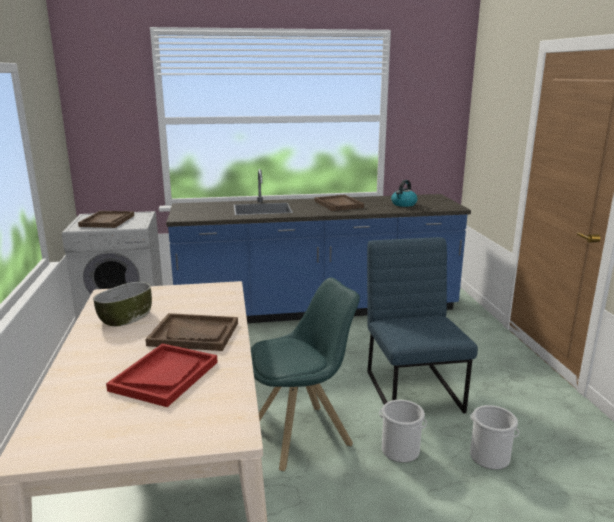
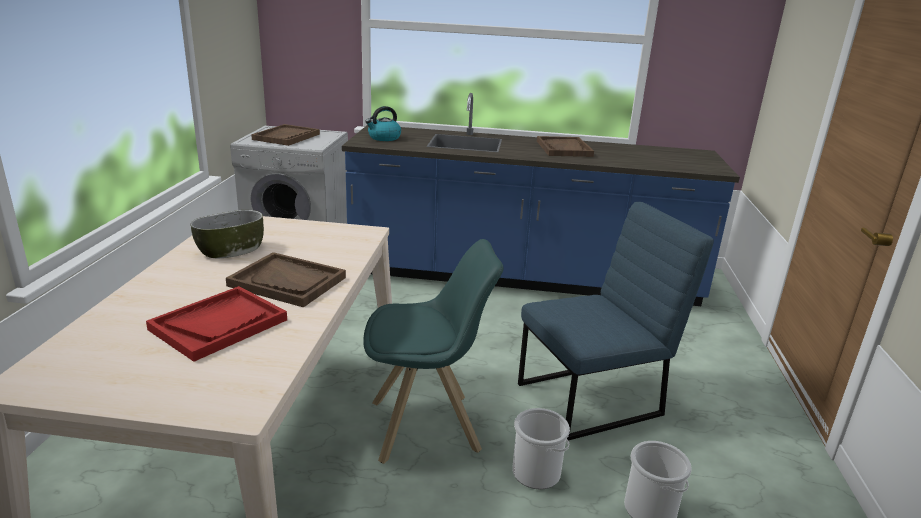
camera: 15 degrees right, 5 degrees up
(403, 204) = (650, 158): kettle -> kettle (384, 138)
(413, 389) = (593, 399): blue chair -> blue chair turned 60 degrees clockwise

